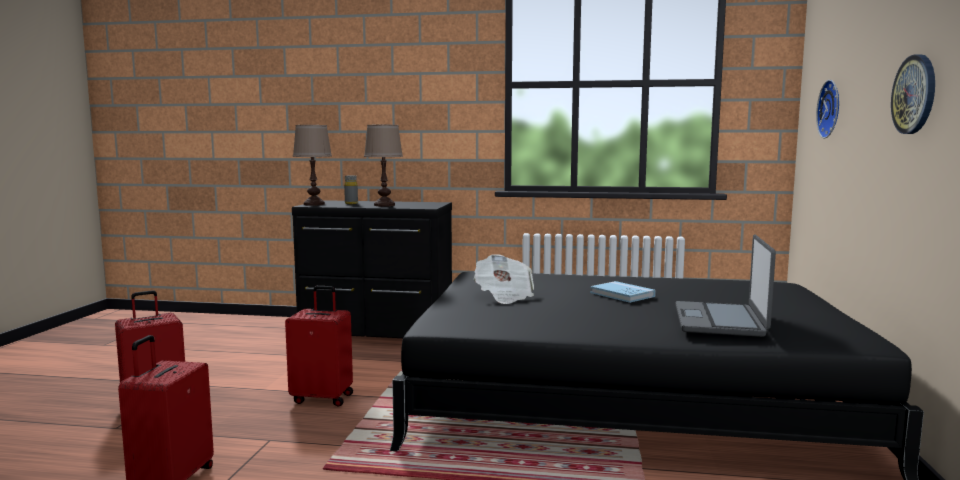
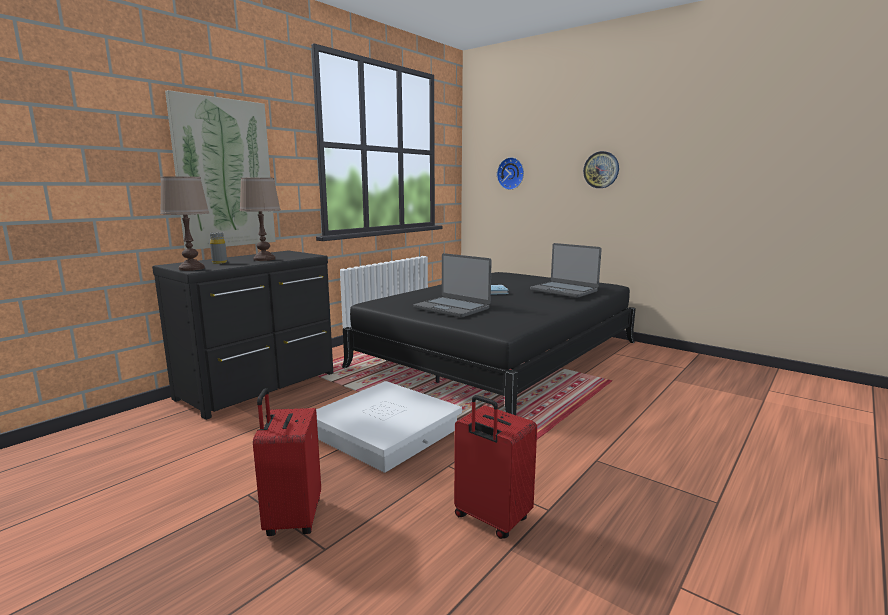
camera: 60 degrees left, 5 degrees up
(323, 398) = (386, 432): red suitcase -> white storage box
(392, 122) = (224, 174): none -> picture
(504, 296) = (452, 308): newspaper -> laptop

